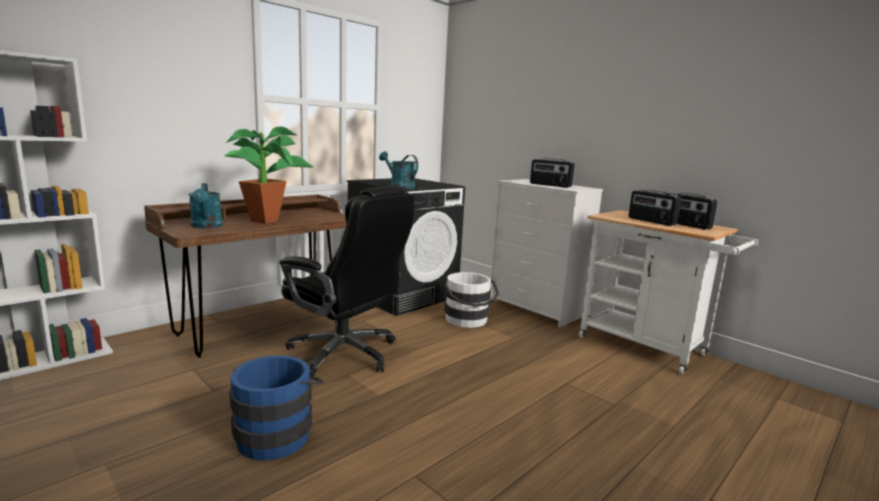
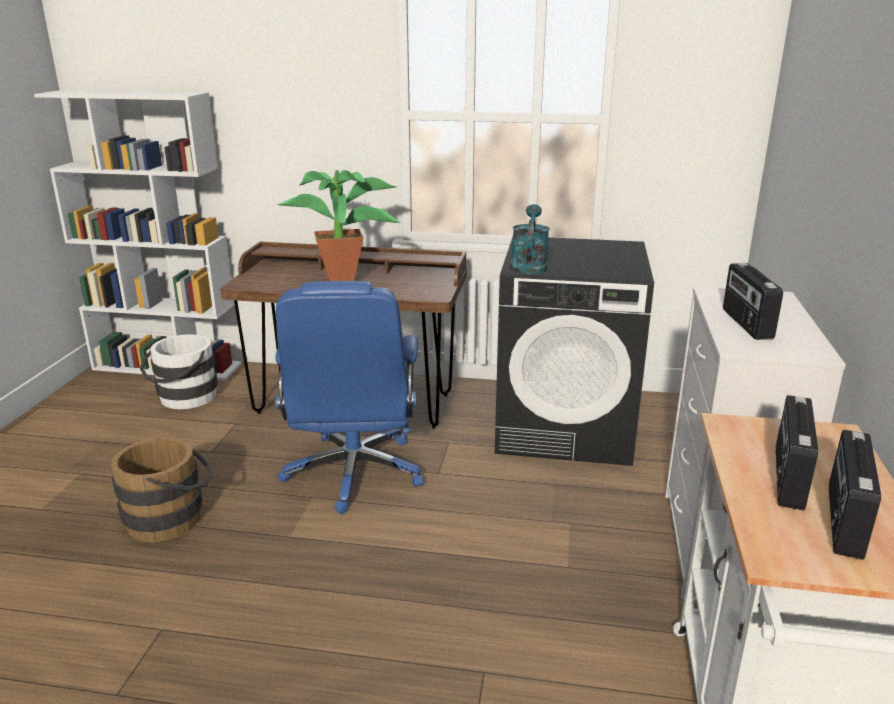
camera: 55 degrees right, 10 degrees up
(206, 226) = (277, 278): turquoise watering can -> none
(277, 433) = (172, 518): blue bucket -> brown bucket
(345, 353) = (354, 473): black office chair -> blue office chair
(468, 321) = (564, 508): white bucket -> white bucket (184, 399)

